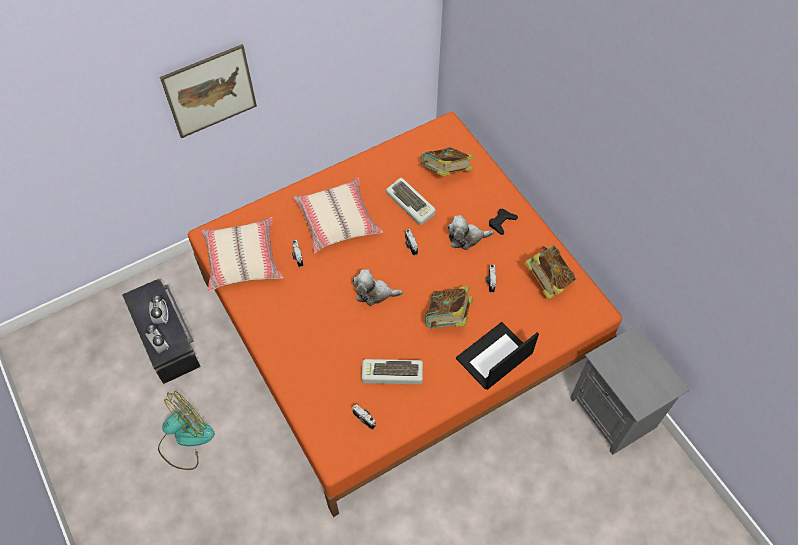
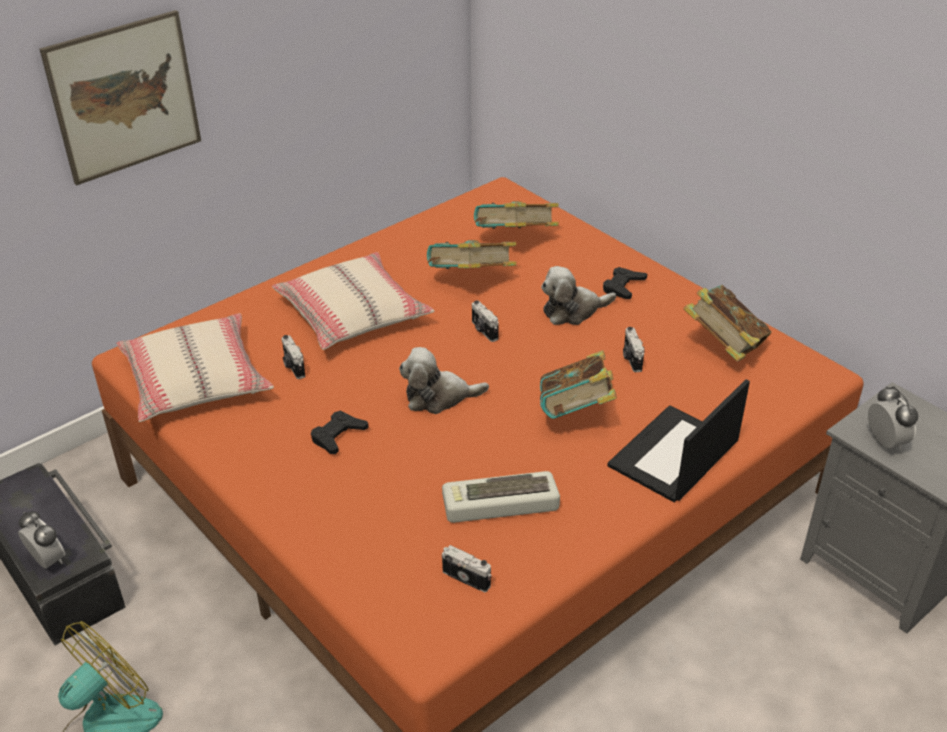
camera: 10 degrees left, 20 degrees down
(162, 317) = (48, 517): alarm clock -> alarm clock (885, 442)
(314, 313) = (338, 436): none -> black game controller
(411, 203) = (471, 281): keyboard -> book

